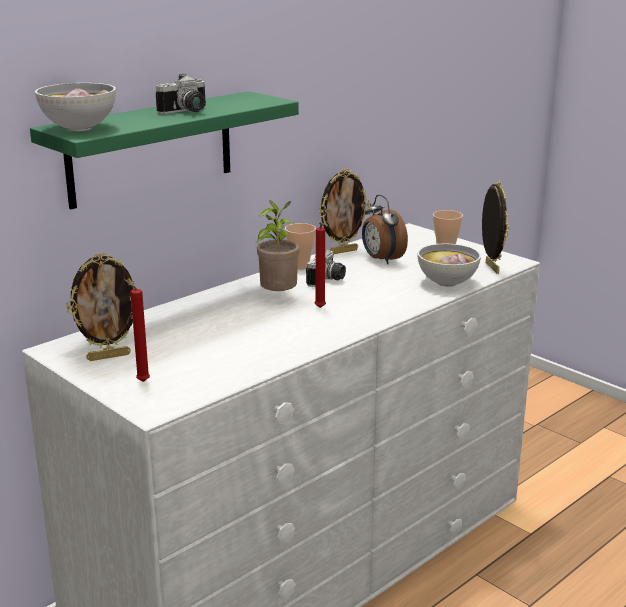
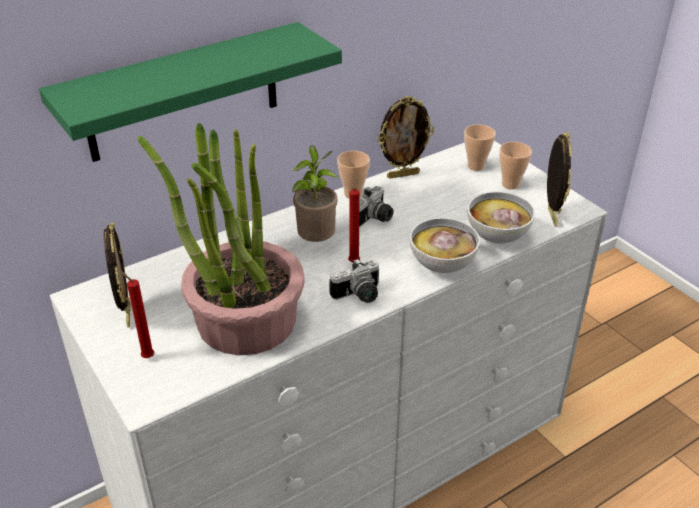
camera: 10 degrees right, 15 degrees up
(79, 128) = (86, 96): bowl -> bowl (442, 265)
(109, 356) = (126, 314): picture frame -> picture frame turned 90 degrees counterclockwise
(187, 112) = (212, 66): camera -> camera (359, 296)
(230, 351) = (245, 320): none -> potted plant
(381, 260) = (439, 192): alarm clock -> none
(408, 242) = (476, 166): none -> cup

